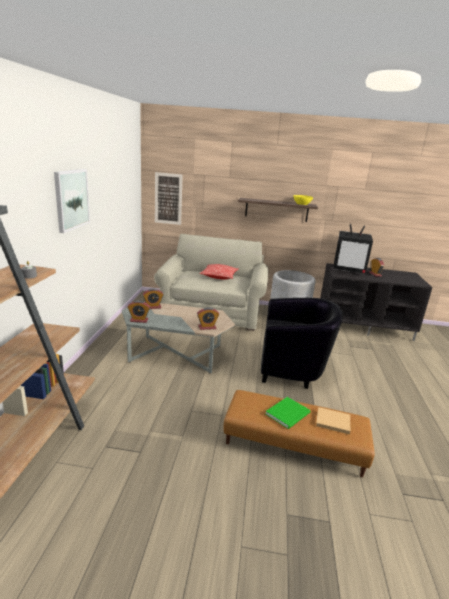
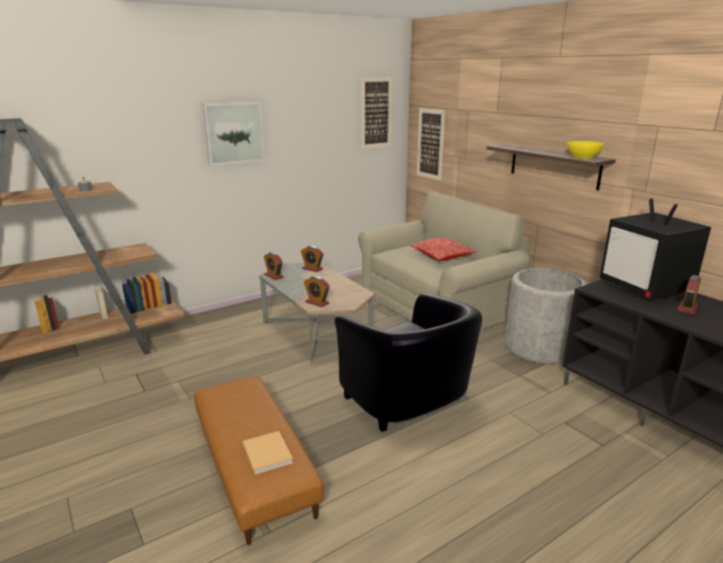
camera: 50 degrees right, 0 degrees up
(130, 176) = (376, 113): none -> picture
(289, 413) = (246, 419): green book -> none

